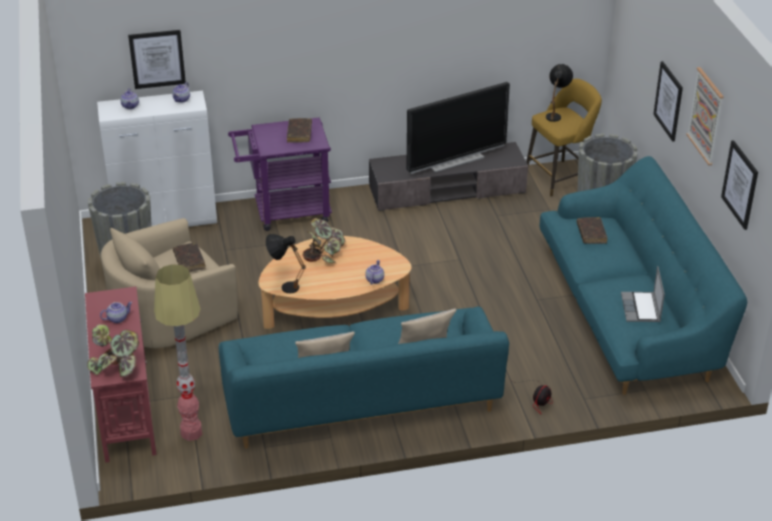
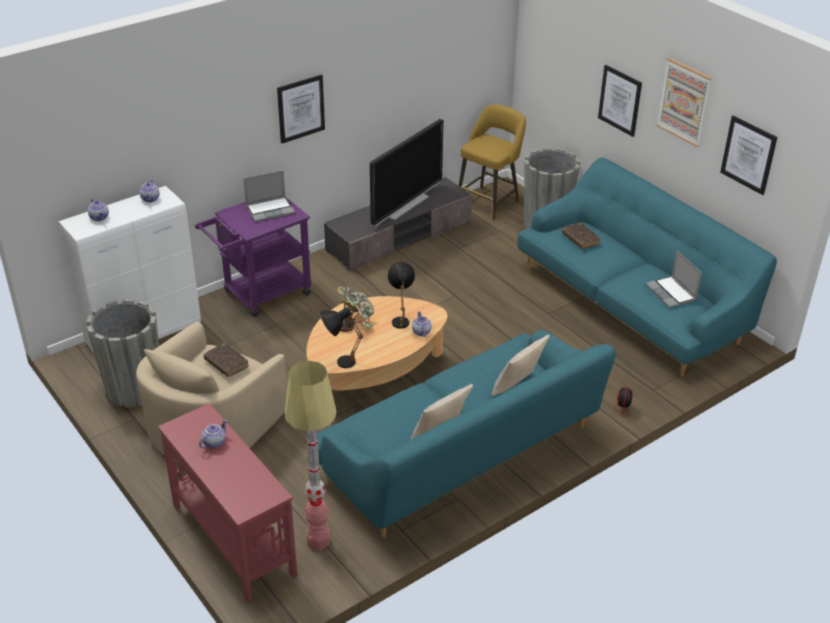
camera: 25 degrees left, 0 degrees up
(117, 367) = (252, 494): potted plant -> none
(157, 59) = (116, 160): picture -> picture (300, 108)
(299, 134) = (270, 210): brown book -> laptop
(555, 114) = (482, 142): black table lamp -> black table lamp (401, 318)

